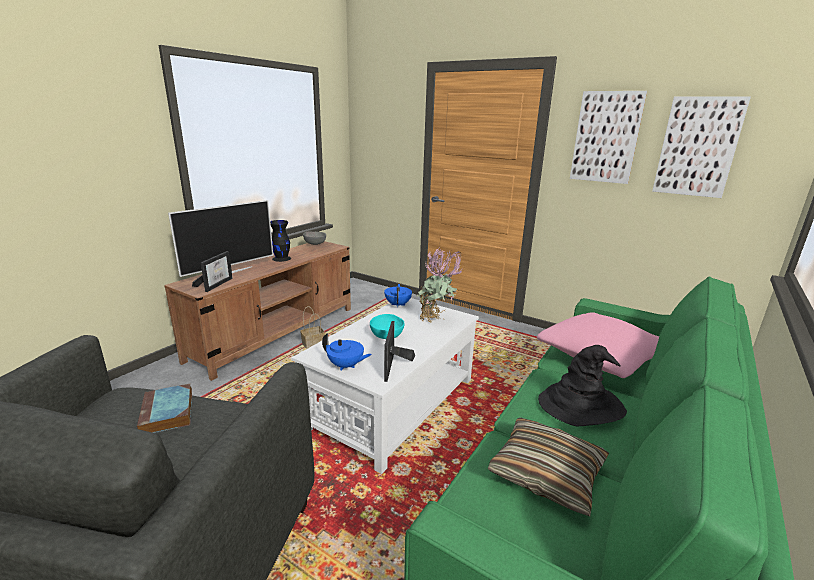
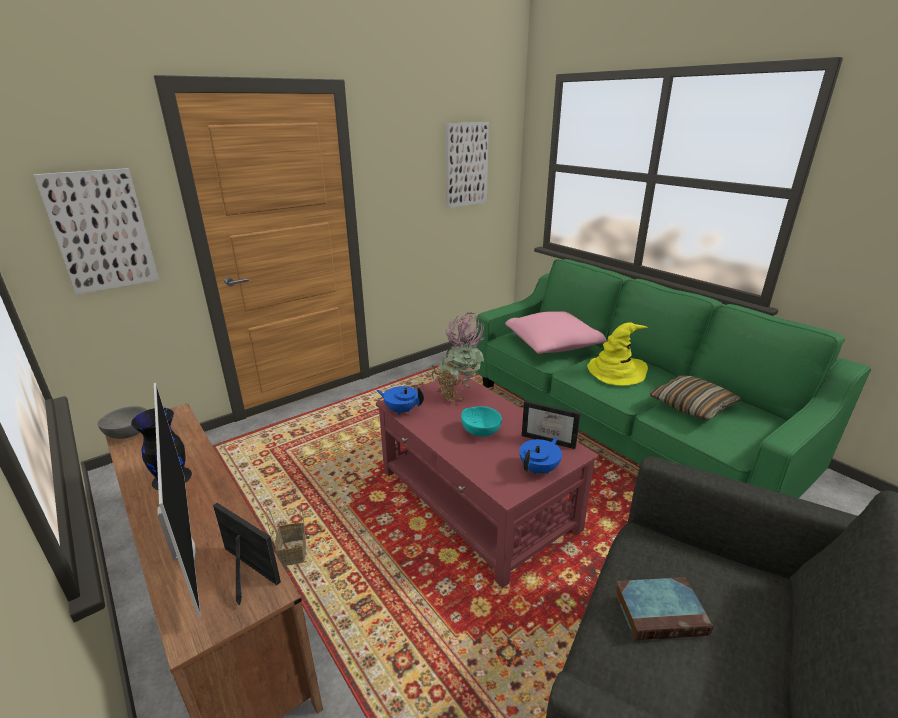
camera: 70 degrees left, 5 degrees up
(392, 404) = (476, 500): white coffee table -> red coffee table
(580, 405) = (616, 371): black hat -> yellow hat
(606, 137) = (405, 165): picture -> picture (101, 231)

